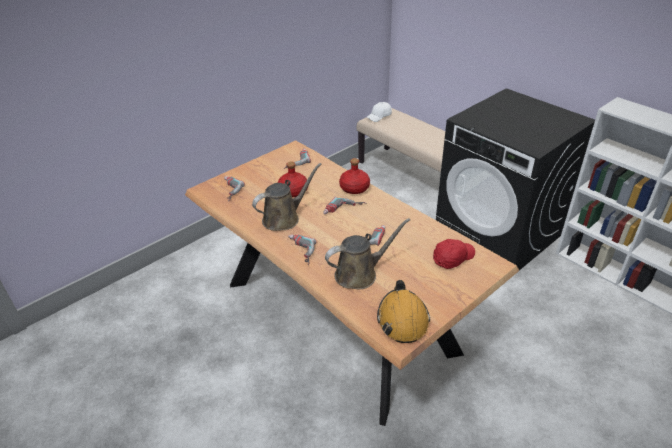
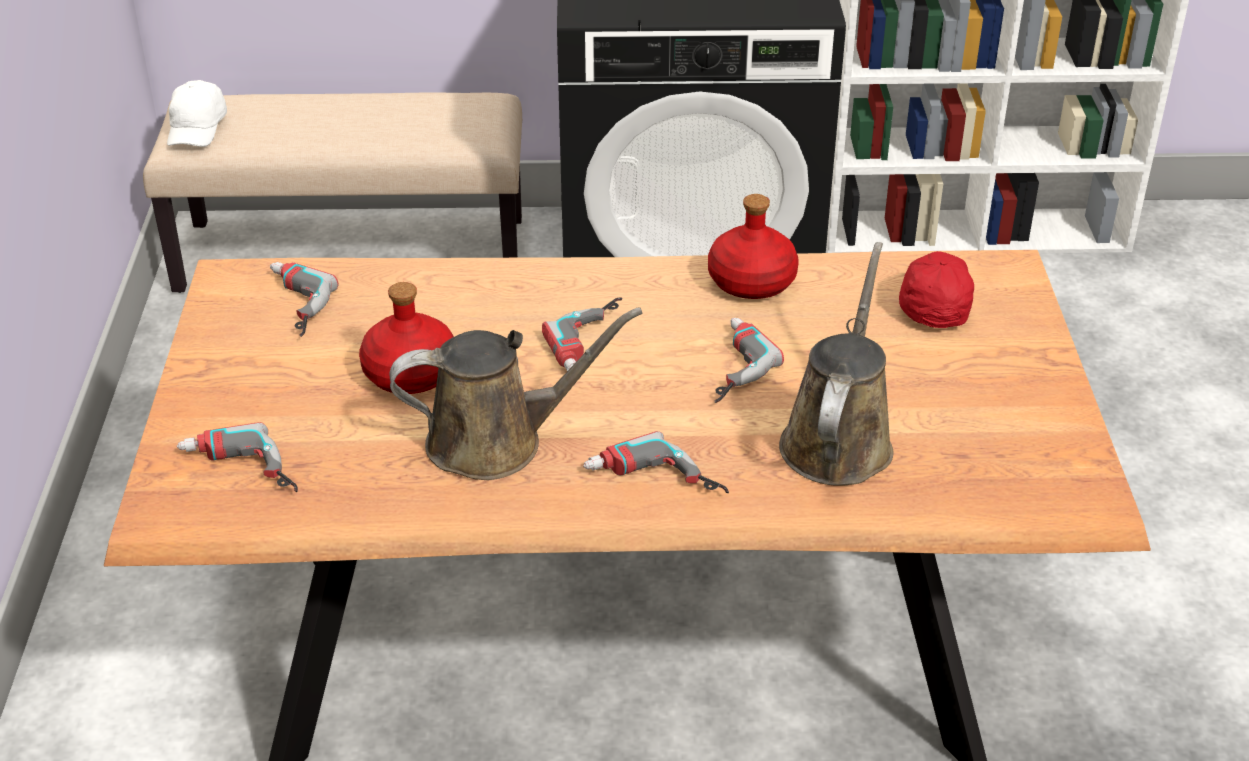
camera: 50 degrees left, 0 degrees up
(284, 218) = (496, 441): brown watering can -> brown watering can turned 75 degrees clockwise
(354, 188) = (536, 286): red bottle -> red bottle (752, 282)
(402, 319) = (1037, 462): orange hard hat -> none

